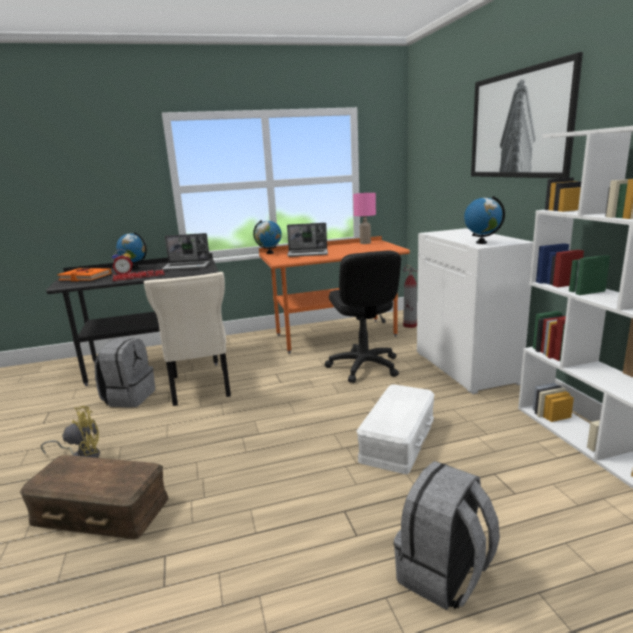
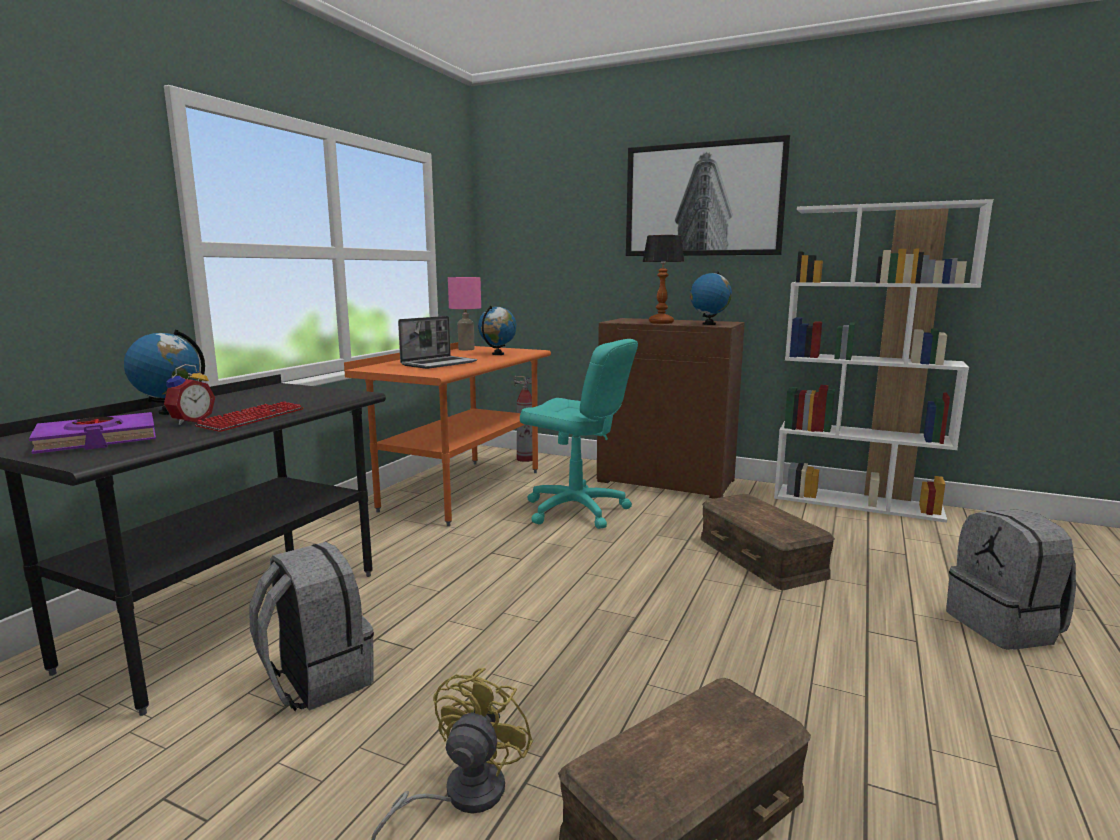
camera: 50 degrees left, 5 degrees down
(85, 277) = (97, 440): orange book -> purple book
(187, 266) = (293, 396): laptop -> none
(200, 388) = (421, 610): beige chair -> none
(270, 253) = (370, 368): globe -> globe (498, 354)
(363, 367) = (576, 510): black office chair -> turquoise office chair
(399, 440) = (762, 557): white storage box -> brown storage box
(456, 237) = (661, 323): none -> table lamp
(466, 367) = (666, 480): white cabinet -> brown cabinet

